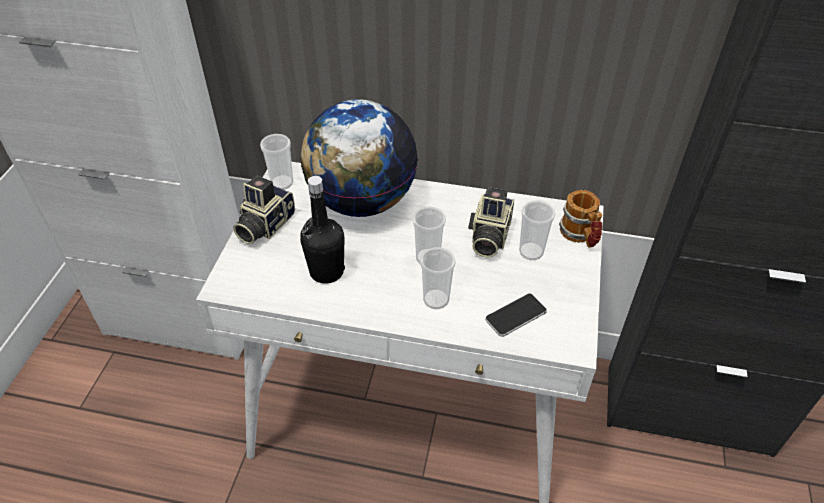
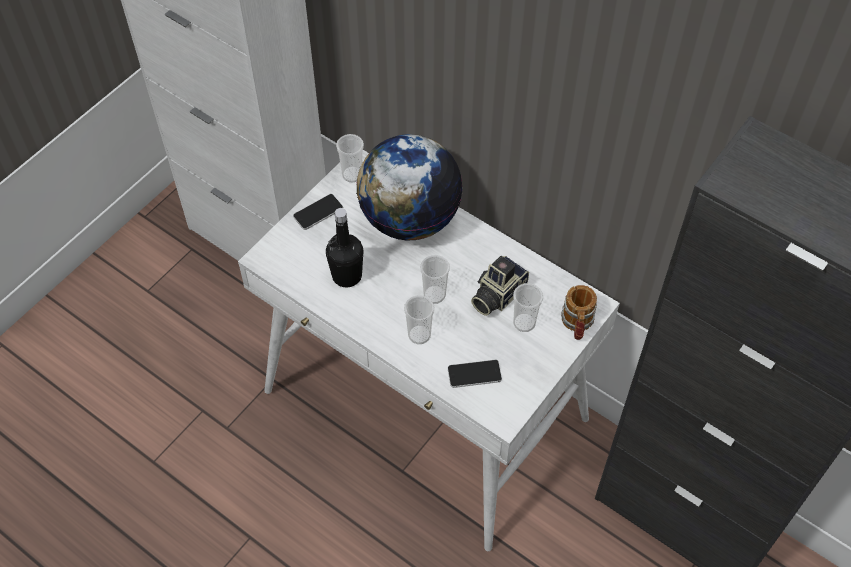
camera: 25 degrees right, 10 degrees up
(264, 225) = (318, 212): camera -> phone

